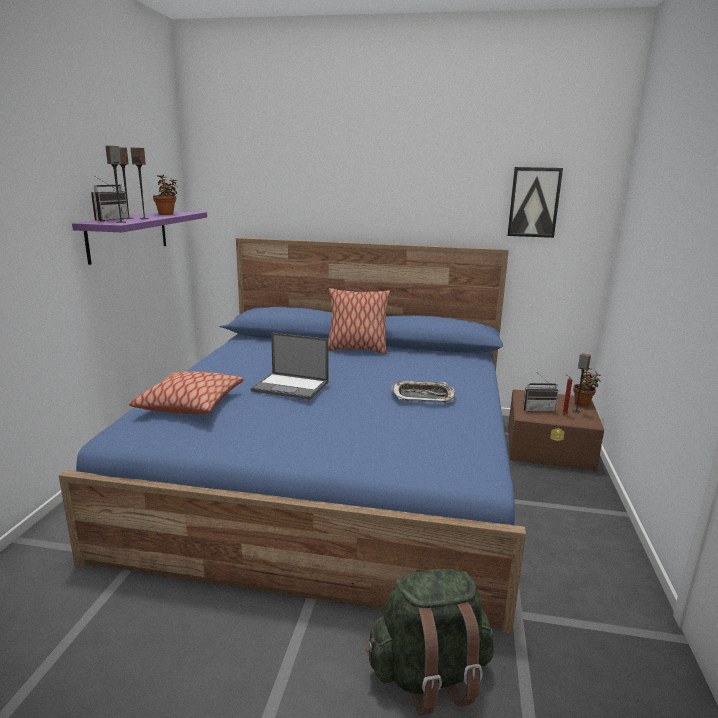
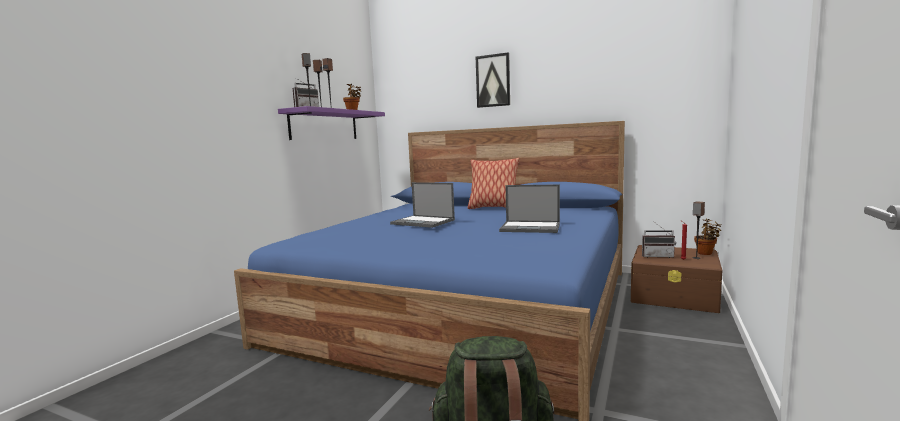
camera: 15 degrees right, 10 degrees down
(190, 404) = (340, 230): pillow -> none
(423, 396) = (531, 227): tray -> laptop
(534, 202) = (645, 79): picture -> picture (493, 81)

